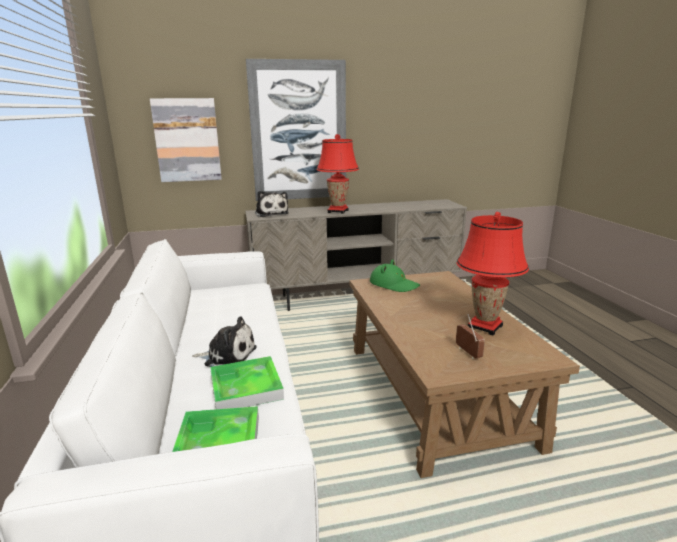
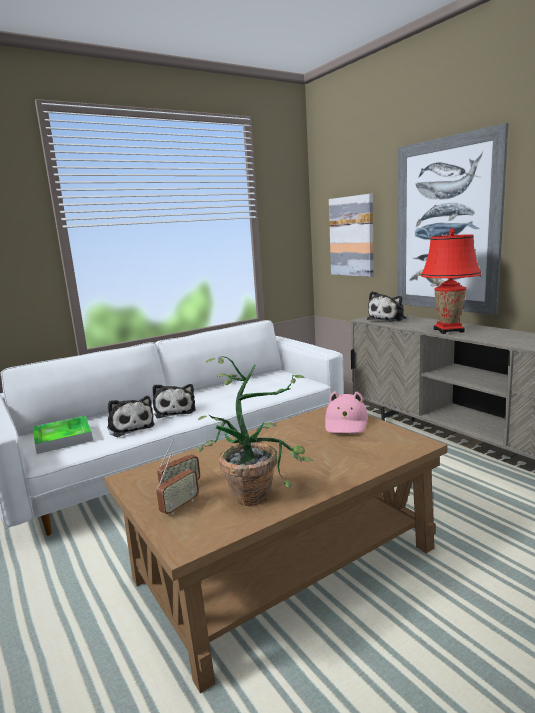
camera: 70 degrees right, 5 degrees down
(246, 387) = (130, 427): tray -> plush toy
(394, 284) = (346, 423): green hat -> pink hat
(485, 326) = (258, 491): red table lamp -> potted plant
(497, 356) = (179, 506): none -> radio

